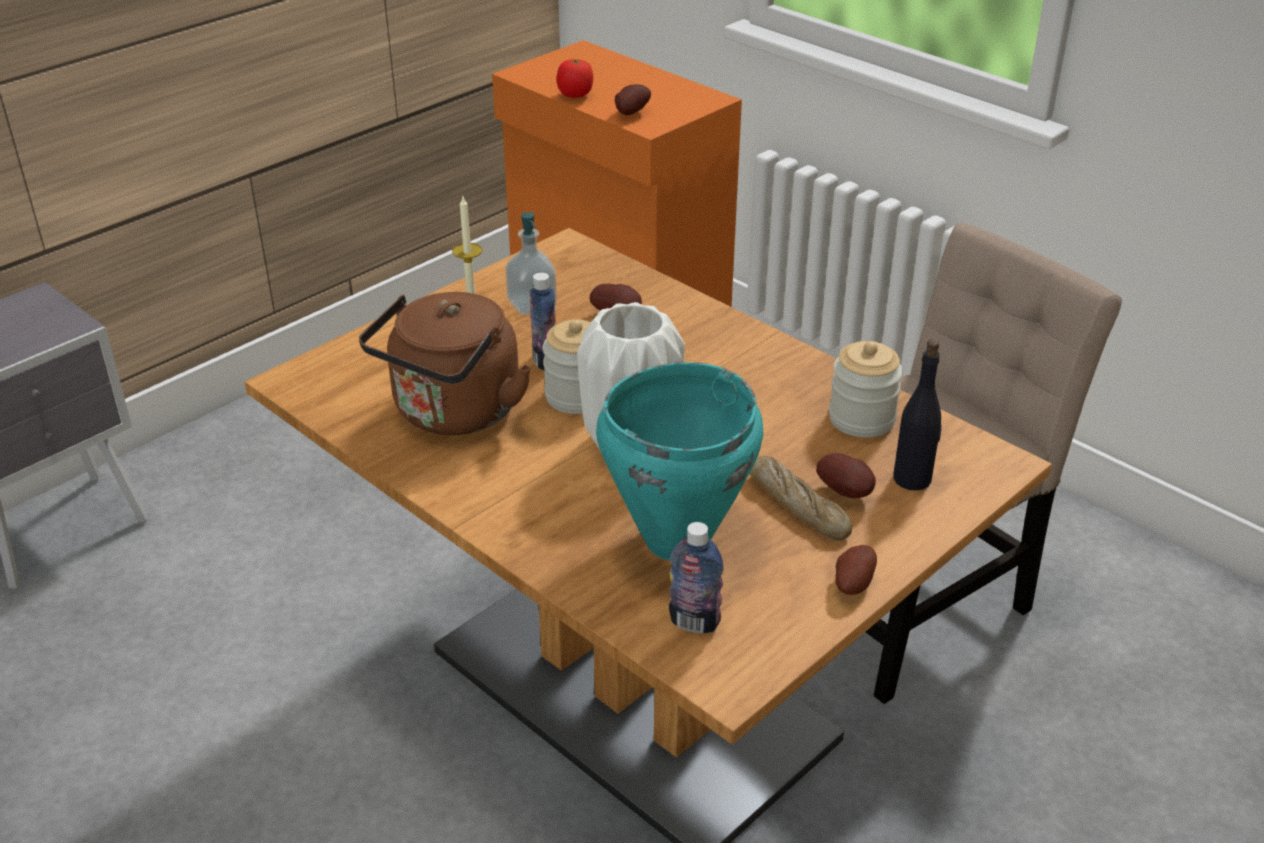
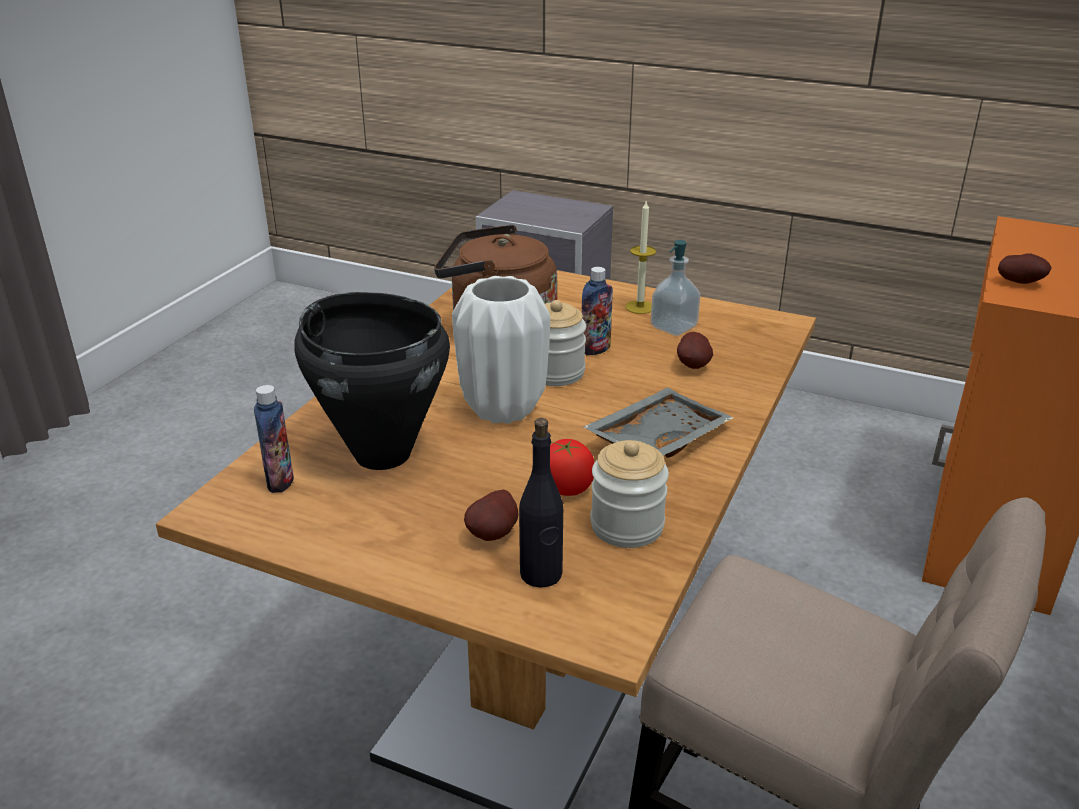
camera: 70 degrees right, 5 degrees down
(575, 95) = (1015, 253): tomato -> tomato (567, 489)
(674, 540) = (382, 453): turquoise cooking pot -> black cooking pot
(736, 370) = (656, 439): none -> grey tray
(797, 506) = (459, 508): bread -> none
(852, 583) = (357, 557): potato -> none

